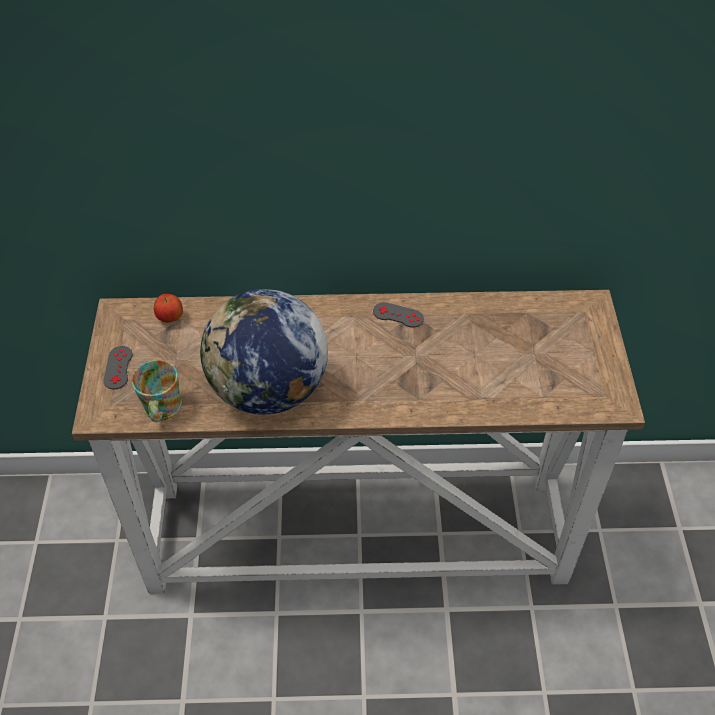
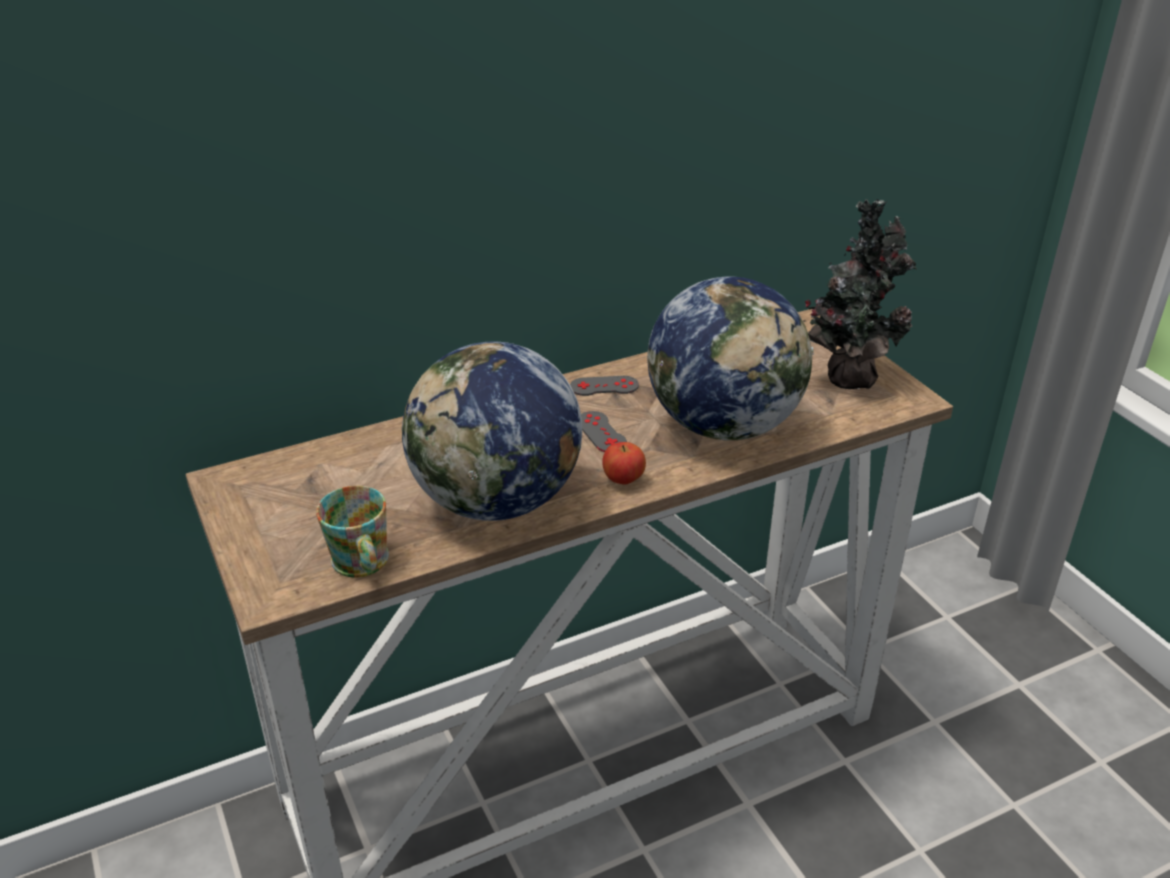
camera: 25 degrees left, 15 degrees down
(118, 367) = (265, 538): grey game controller -> grey game controller (601, 432)
(170, 318) = (306, 466): apple -> apple (623, 480)
(460, 379) = (724, 425): none -> globe
(582, 366) = (847, 376): none -> potted plant

